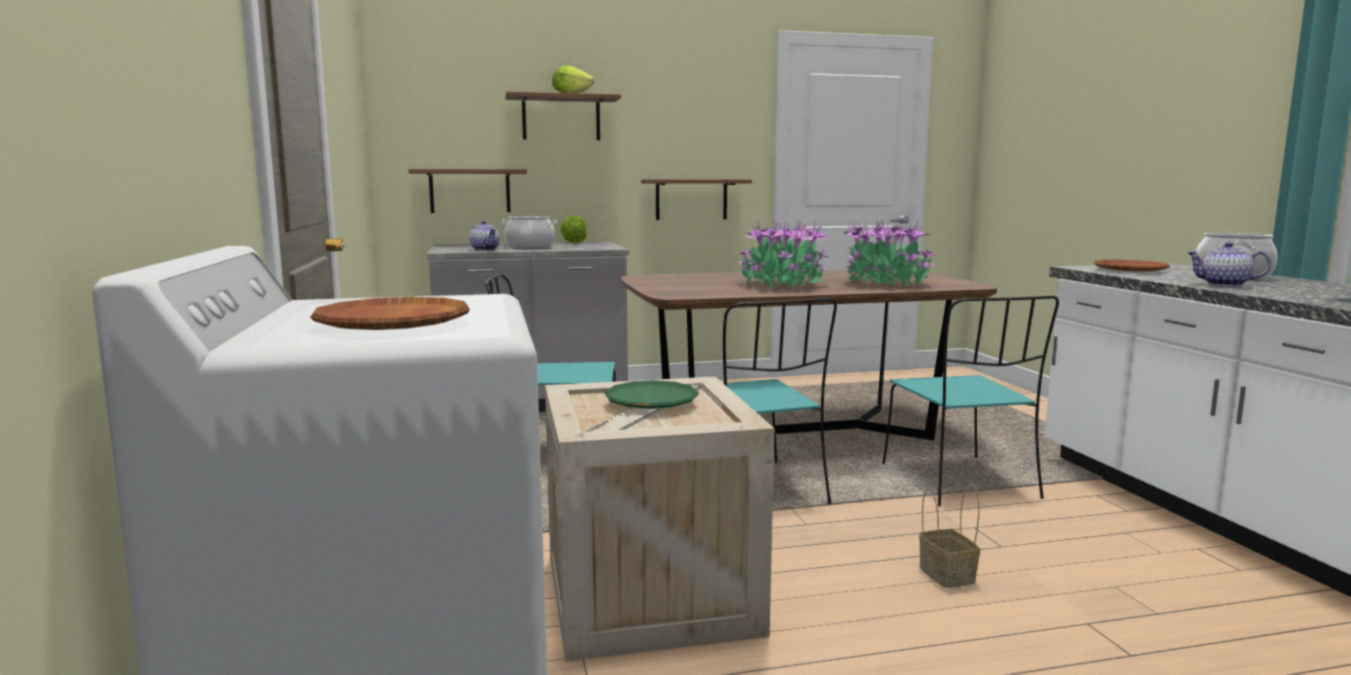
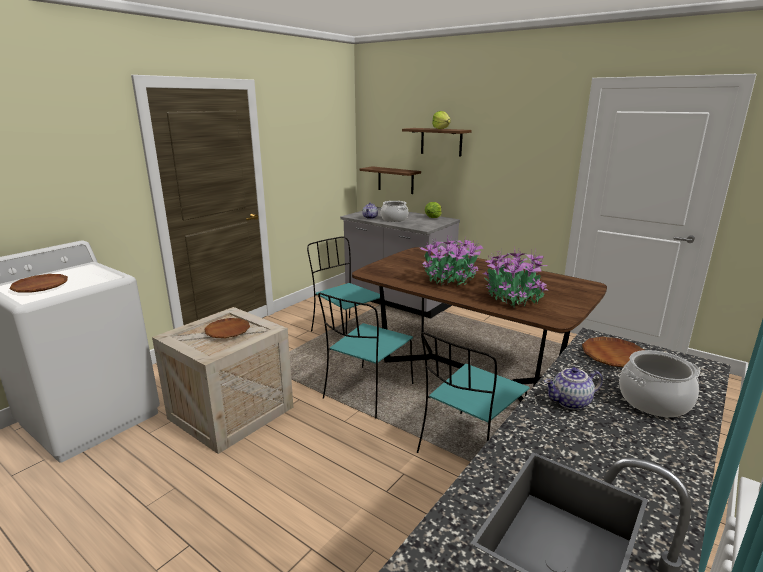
camera: 50 degrees right, 10 degrees up
(651, 401) = (227, 331): green plate -> brown plate
(691, 199) = (513, 199): brown shelf -> none
(945, 574) = (327, 481): basket -> none
(1224, 285) = (570, 402): teapot -> teapot turned 90 degrees counterclockwise

